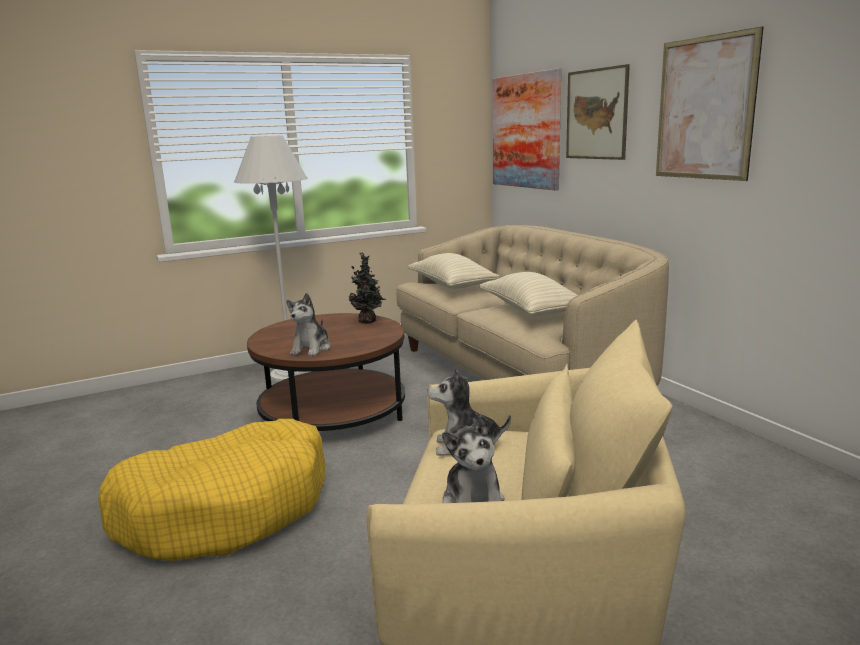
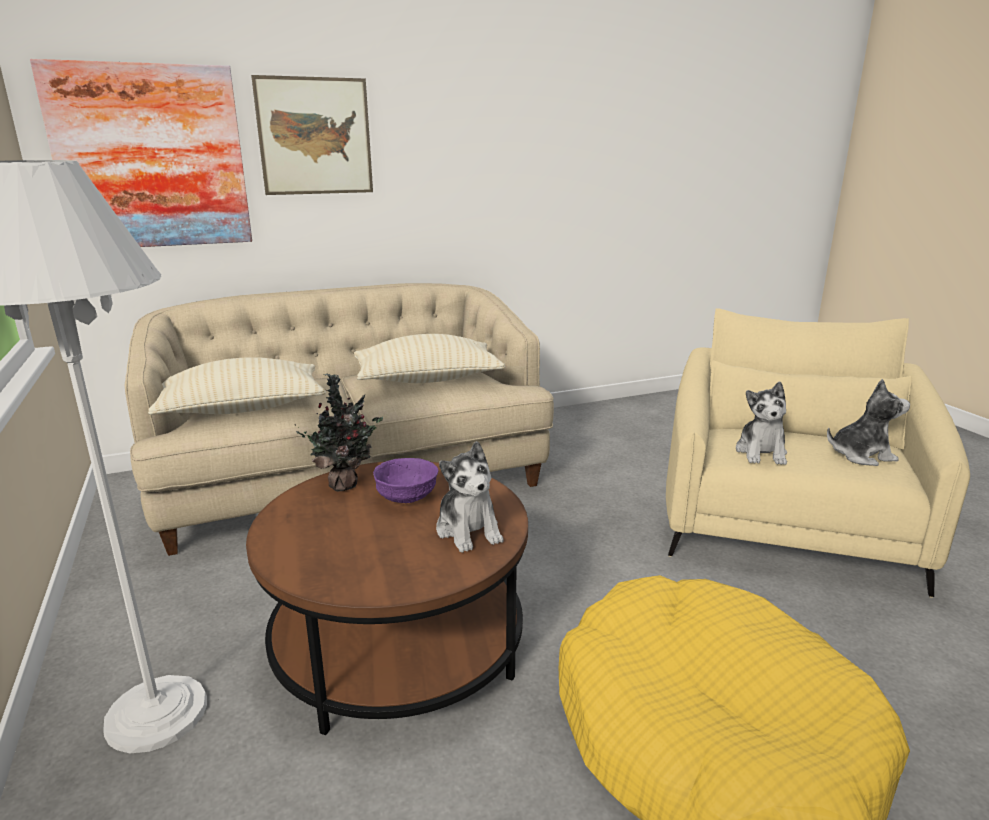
camera: 85 degrees left, 5 degrees up
(311, 349) = (468, 530): plush toy -> plush toy turned 45 degrees clockwise
(351, 334) = (406, 498): none -> purple bowl
(704, 109) = (471, 137): picture -> none

